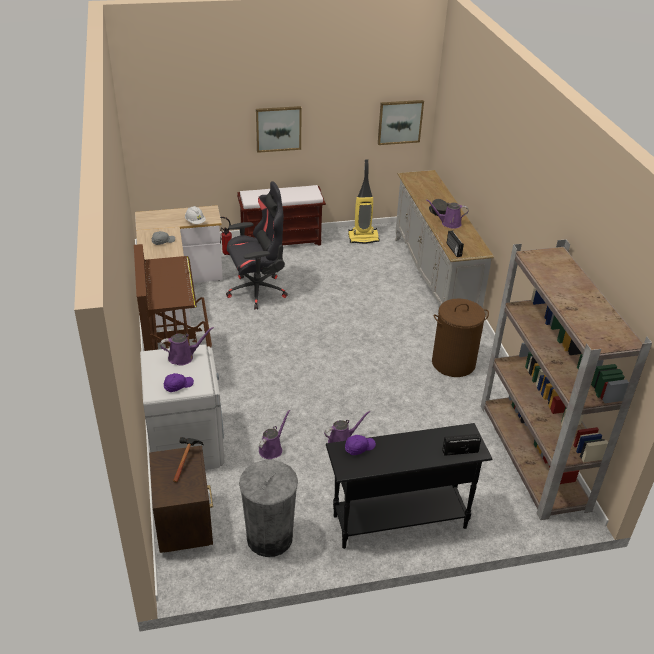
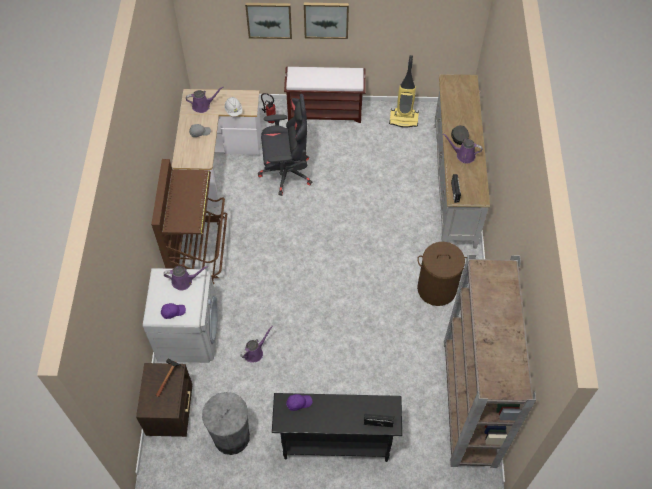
camera: 15 degrees right, 20 degrees up
(342, 441) = (313, 355): purple watering can -> purple watering can (203, 106)
(400, 122) = (450, 22): picture -> picture (269, 20)

